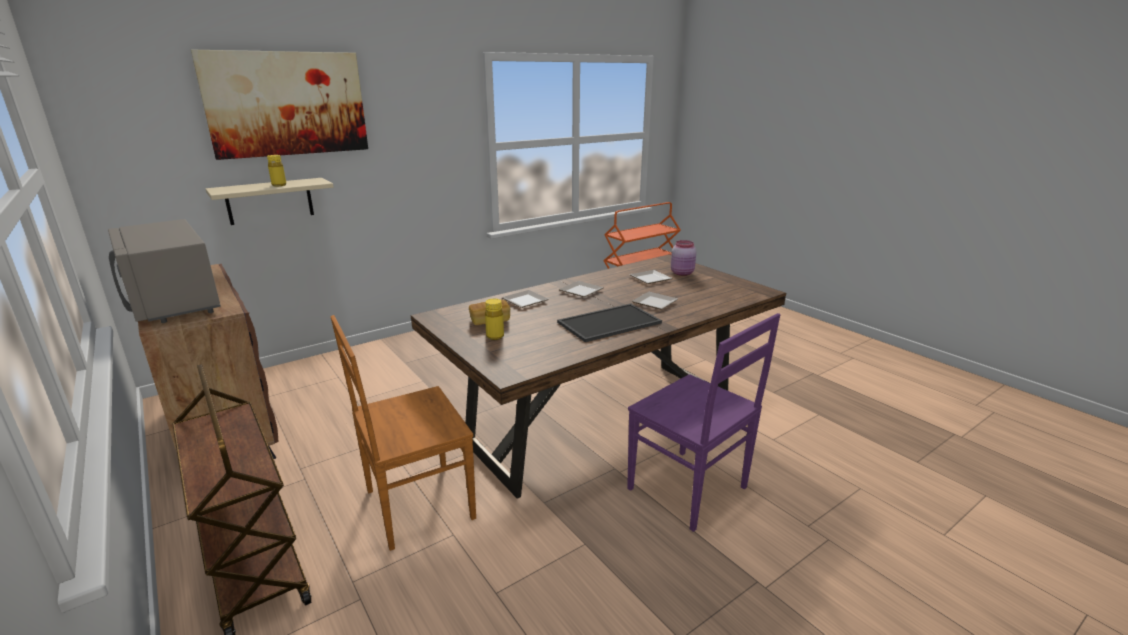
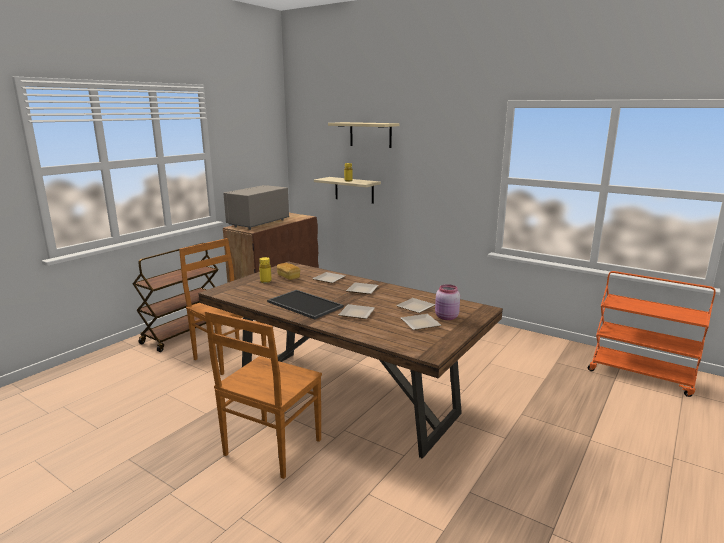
camera: 70 degrees right, 5 degrees down
(287, 104) = (370, 134): picture -> beige shelf
(690, 490) = (271, 449): purple chair -> brown chair
(693, 284) = (419, 324): none -> plate

